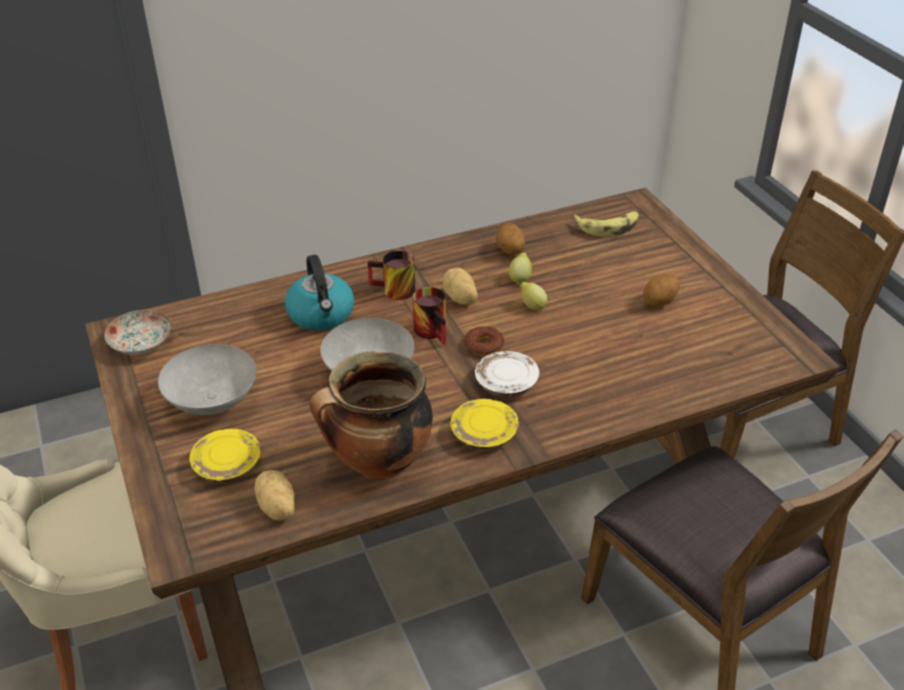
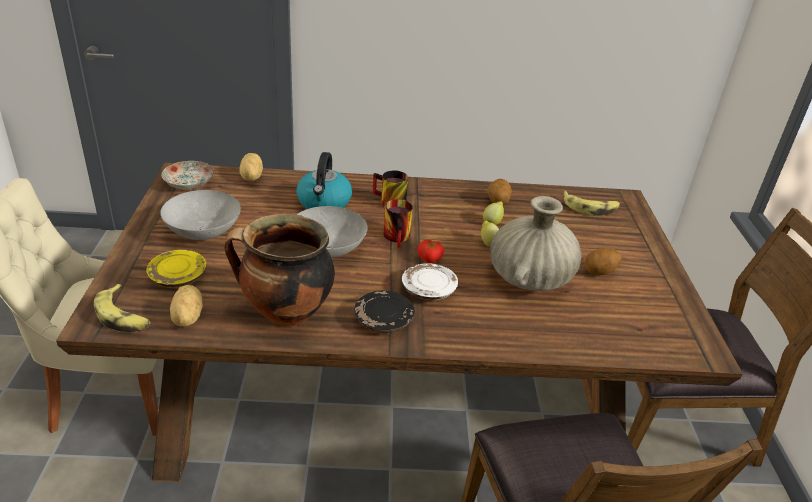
camera: 20 degrees right, 5 degrees down
(205, 532) = (123, 316): none -> banana
(459, 299) = (435, 222): potato -> potato (250, 177)
(484, 345) = (430, 258): donut -> tomato
(484, 433) = (384, 320): yellow plate -> black plate
(598, 333) = (530, 279): none -> beige vase

